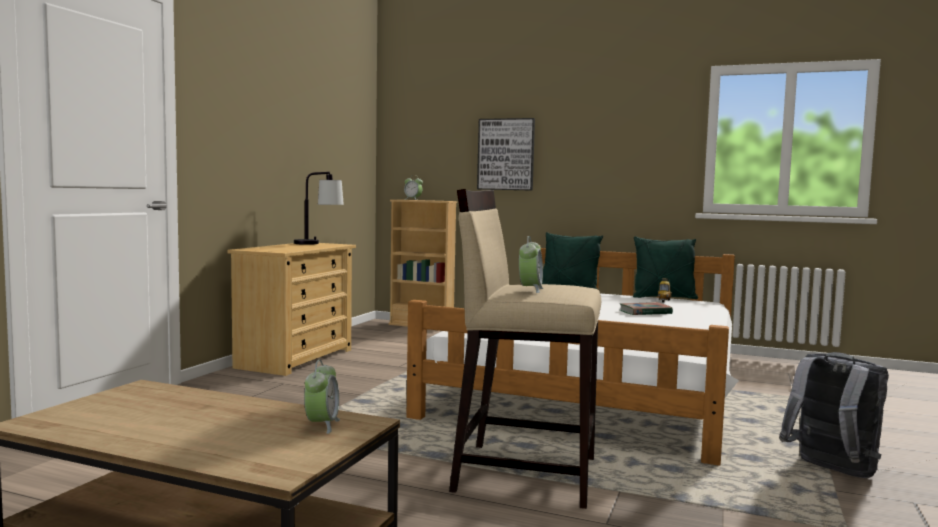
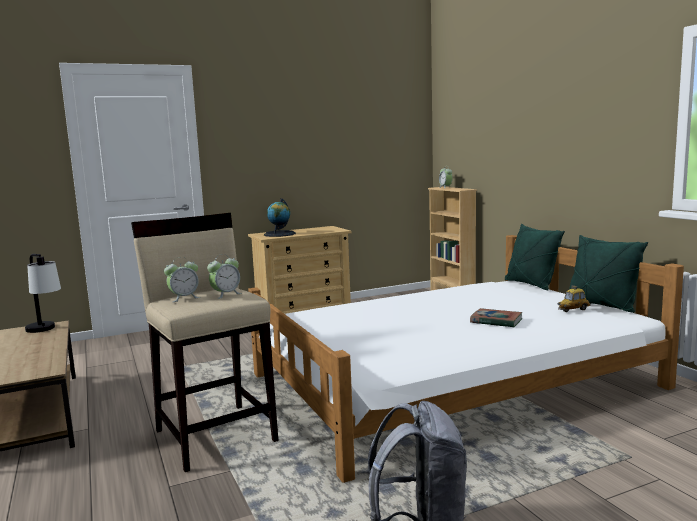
camera: 45 degrees right, 5 degrees up
(280, 248) = (280, 234): none -> globe
(318, 243) = (329, 228): table lamp -> table lamp (46, 331)
(322, 425) = (32, 367): alarm clock -> alarm clock (226, 294)
(506, 154) = (508, 144): picture -> none

